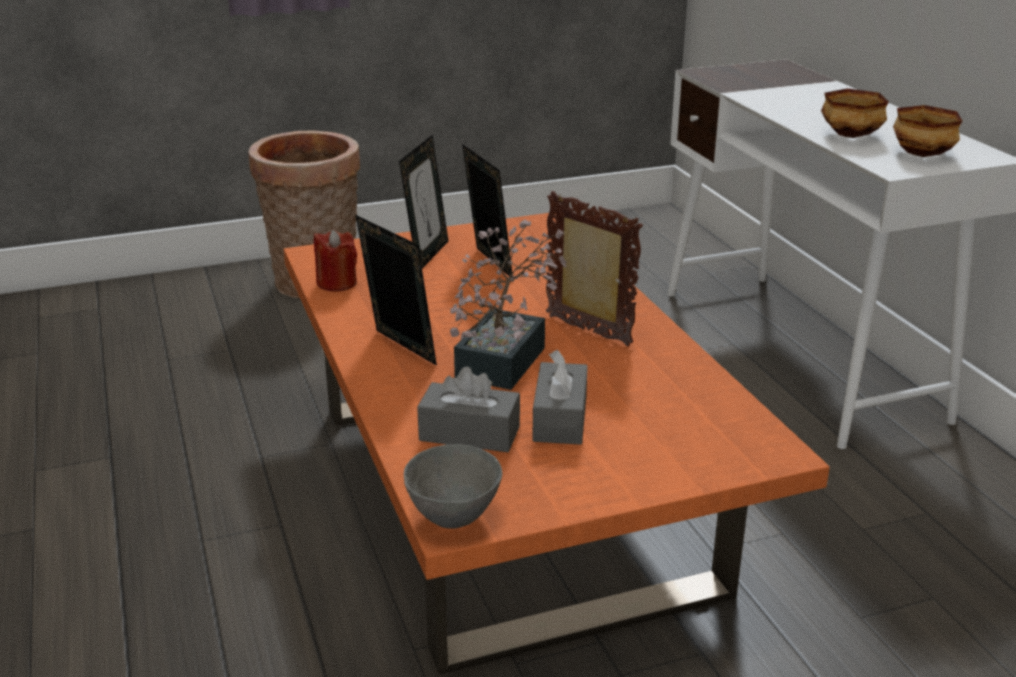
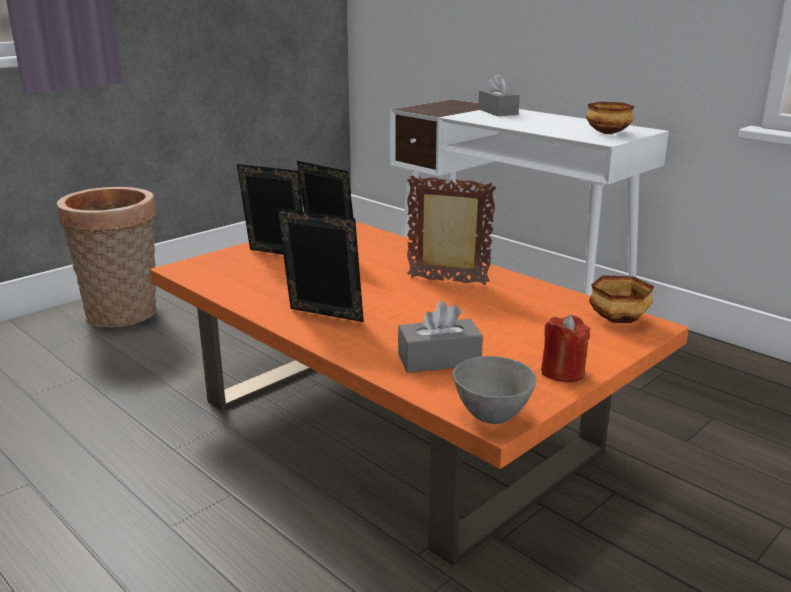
camera: 25 degrees left, 5 degrees down
(337, 283) = (222, 284): red candle -> red candle (562, 372)
(427, 255) = (275, 255): picture frame -> picture frame turned 60 degrees counterclockwise
(507, 357) = (409, 307): potted plant -> none
(560, 419) = (491, 336): grey tissue box -> grey tissue box (498, 112)
(850, 134) = (552, 128): bowl -> bowl (617, 319)

